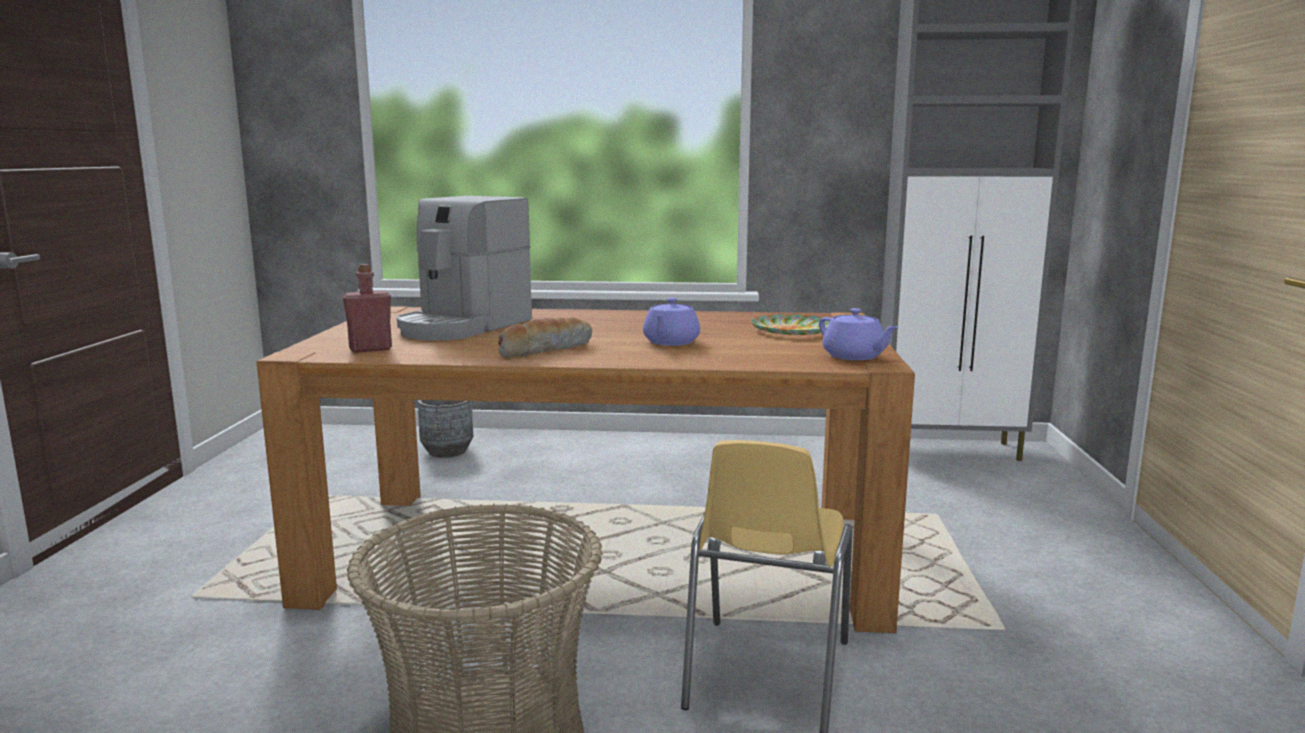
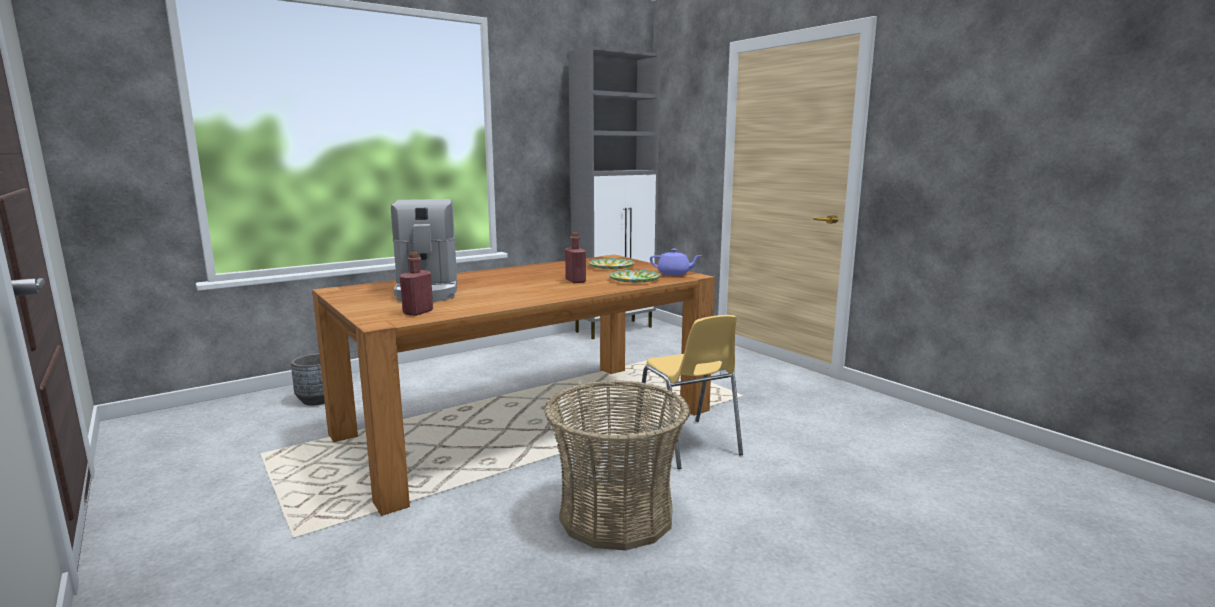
camera: 40 degrees left, 0 degrees up
(545, 350) = (525, 294): bread -> none
(670, 342) = (575, 281): purple teapot -> red bottle
(761, 355) = (635, 279): none -> plate

